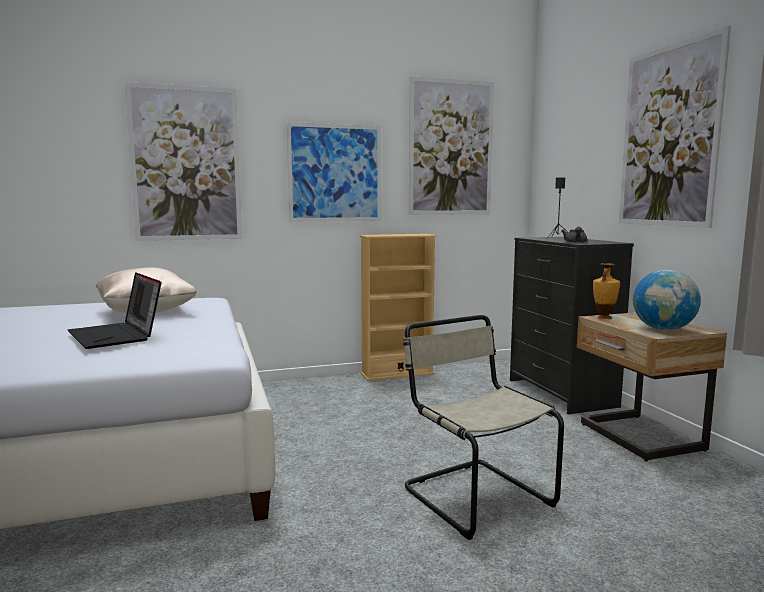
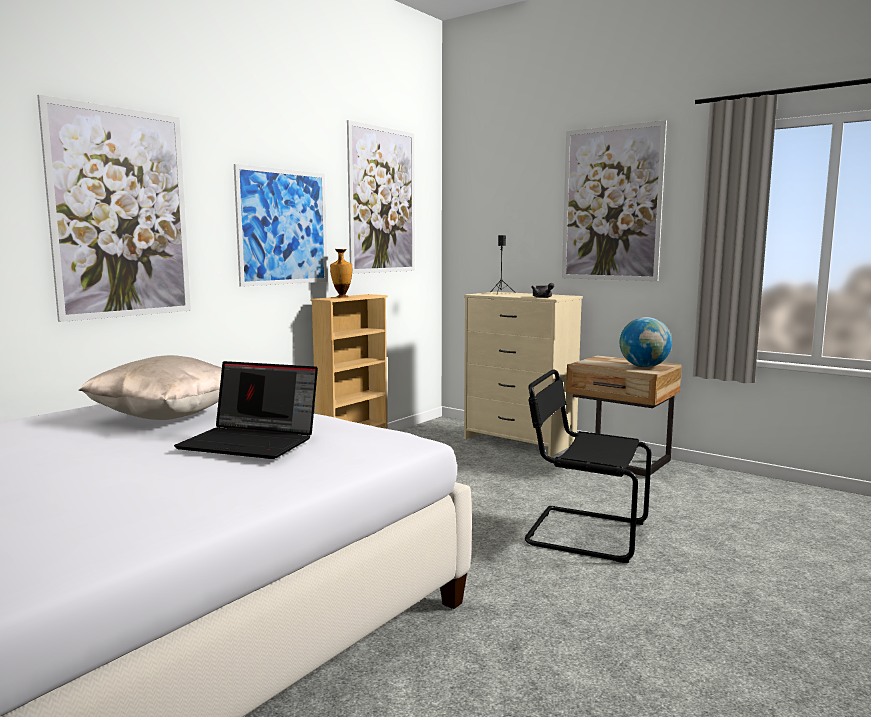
camera: 35 degrees left, 0 degrees up
(473, 495) = (581, 533): beige chair -> black chair
(560, 393) = (519, 441): black dresser -> beige dresser
(604, 317) = (586, 363): vase -> vase (341, 297)

